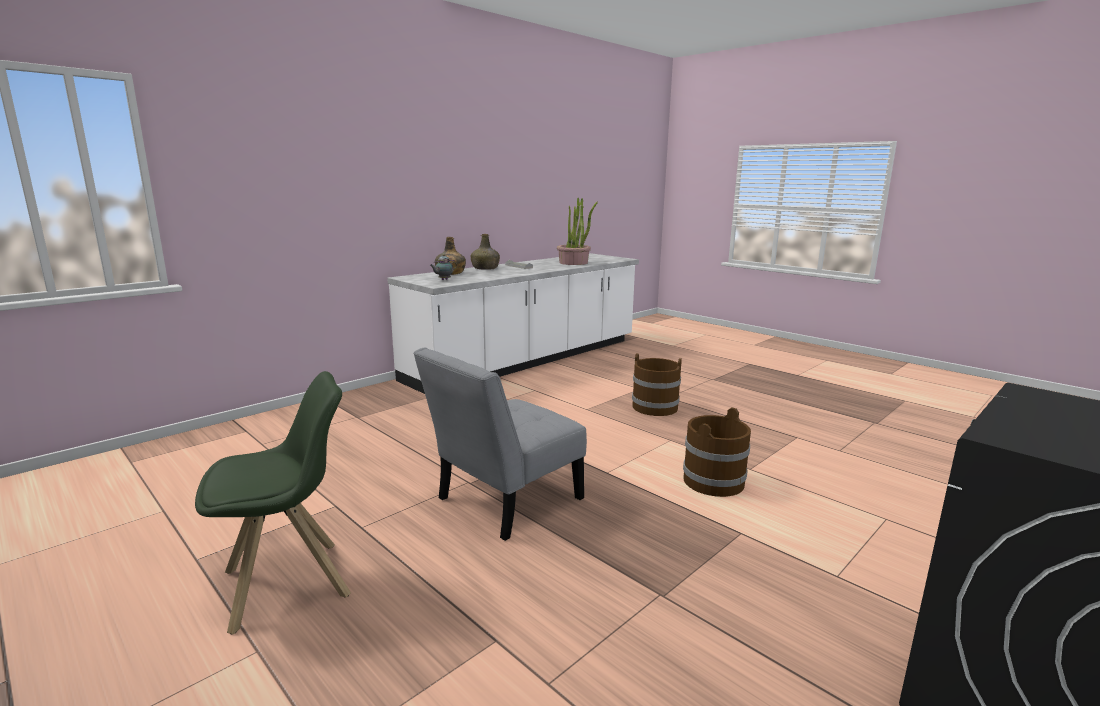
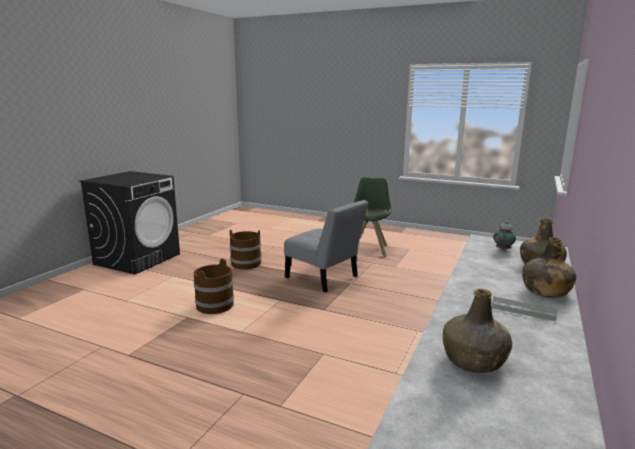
camera: 160 degrees right, 0 degrees up
(288, 583) = (369, 249): green chair -> green chair turned 150 degrees clockwise
(504, 502) = (324, 278): grey chair -> grey chair turned 105 degrees clockwise
(574, 263) = (474, 360): potted plant -> green bottle
(654, 407) = (257, 371): brown bucket -> brown bucket (246, 263)

